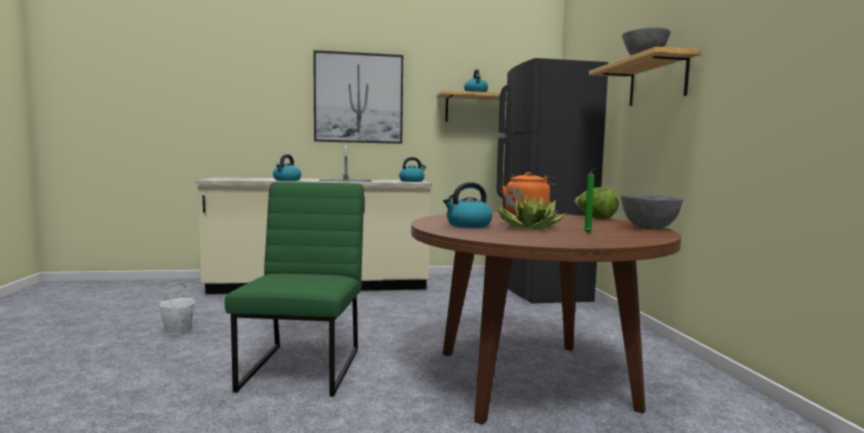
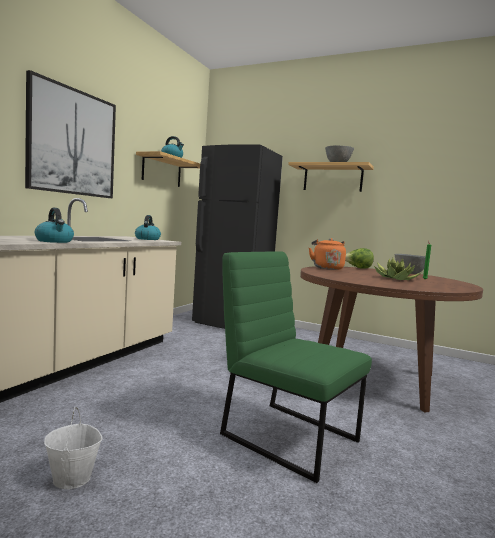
camera: 55 degrees left, 0 degrees up
(468, 225) = (381, 281): kettle -> none

